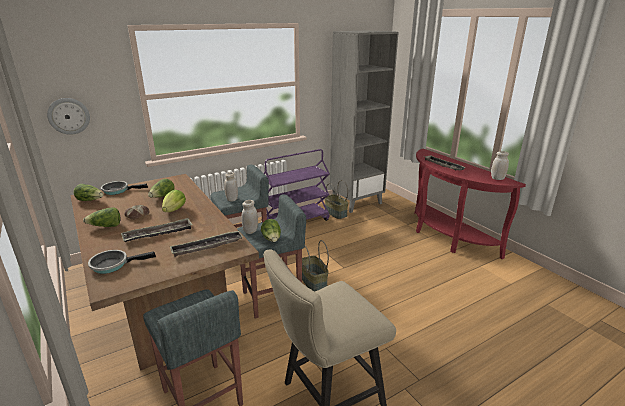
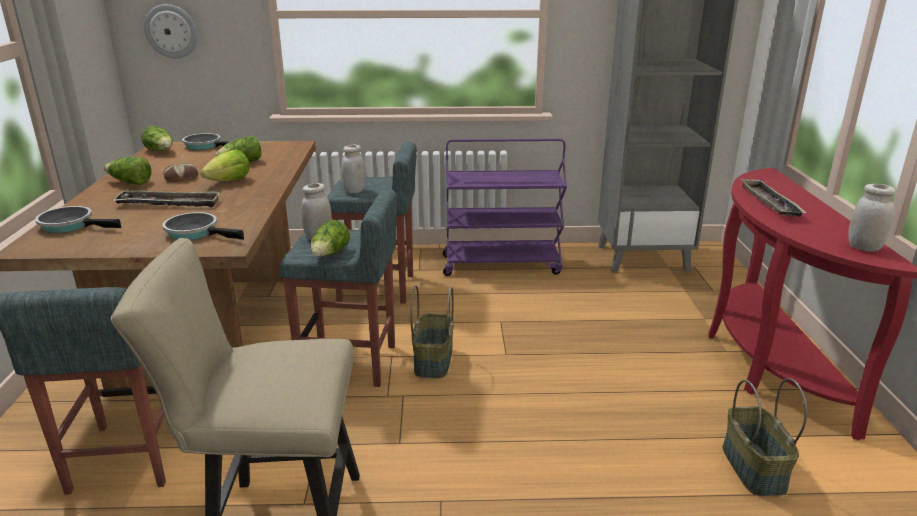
camera: 30 degrees right, 0 degrees up
(207, 246) = (196, 232): tray -> frying pan
(335, 213) = (583, 267): basket -> basket (752, 467)

